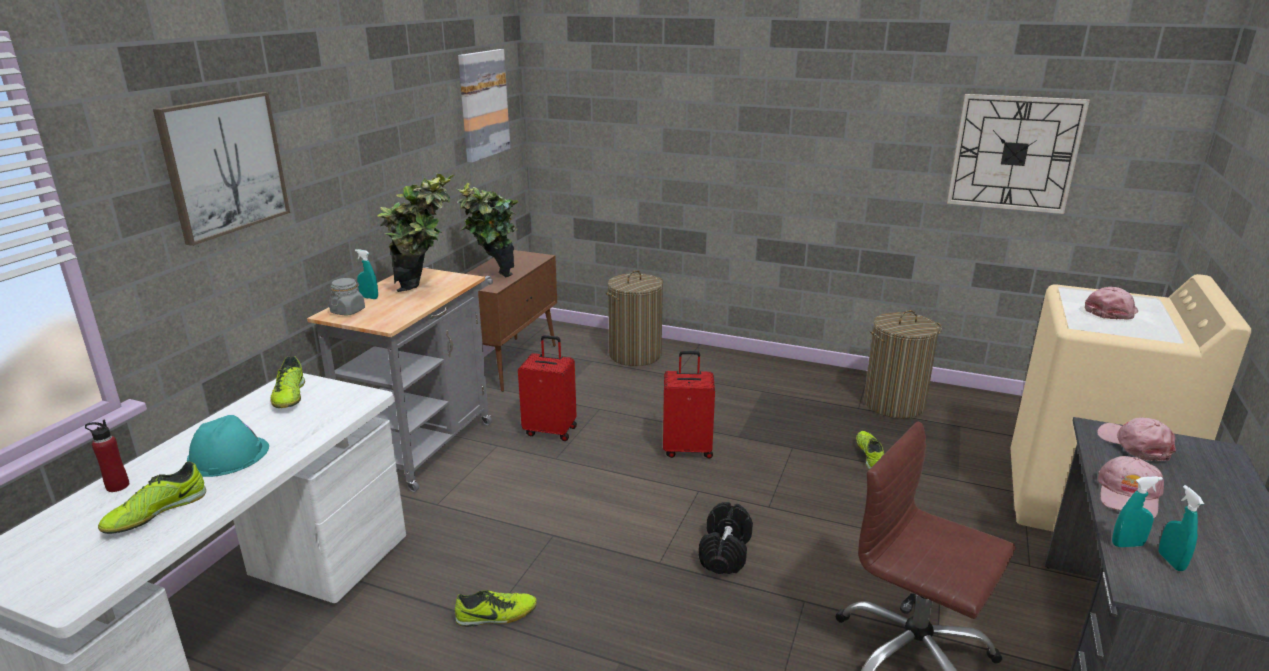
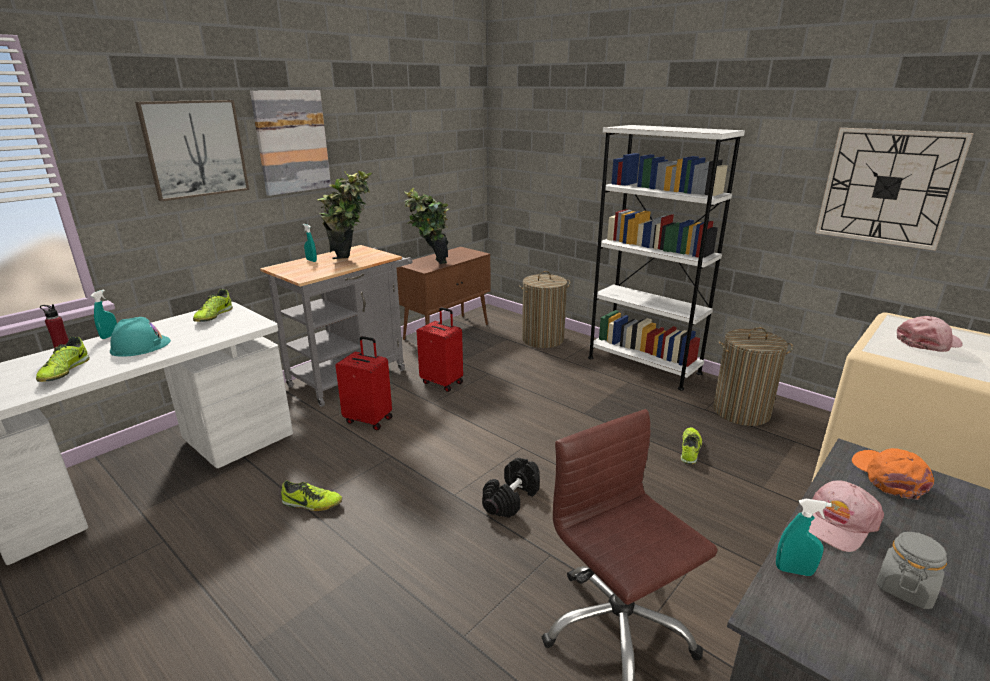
camera: 20 degrees right, 0 degrees up
(156, 513) = (64, 372): shoe -> shoe turned 60 degrees counterclockwise
(348, 311) = (289, 267): grey jar -> grey jar (905, 587)
(483, 104) = (443, 132): picture -> picture (291, 142)
(687, 449) = (535, 414): red suitcase -> red suitcase (369, 419)
(767, 368) = (643, 365): none -> white bookcase
(1135, 444) = (888, 477): pink cap -> orange cap
(1171, 561) = (833, 601): turquoise spray bottle -> turquoise spray bottle (110, 336)

